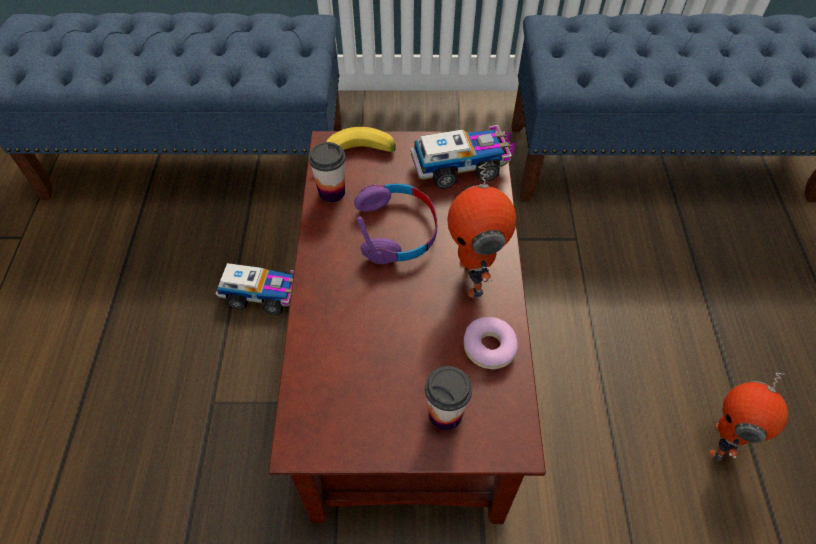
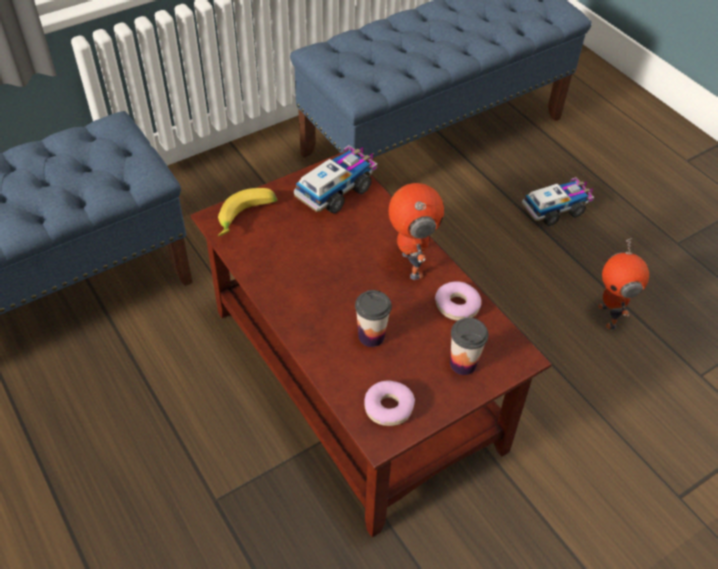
camera: 35 degrees left, 5 degrees down
(263, 295) = (190, 391): toy truck -> toy truck (556, 209)
(332, 192) = (251, 254): cup -> cup (371, 336)
(332, 417) = (388, 407): none -> donut
(396, 230) = (326, 259): purple headphones -> none
(474, 277) = (409, 265): toy robot -> toy robot turned 150 degrees counterclockwise

